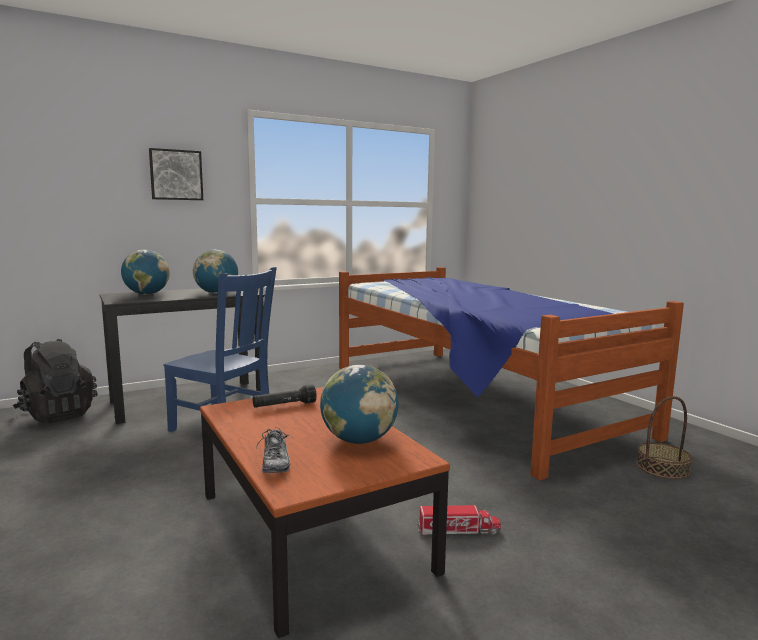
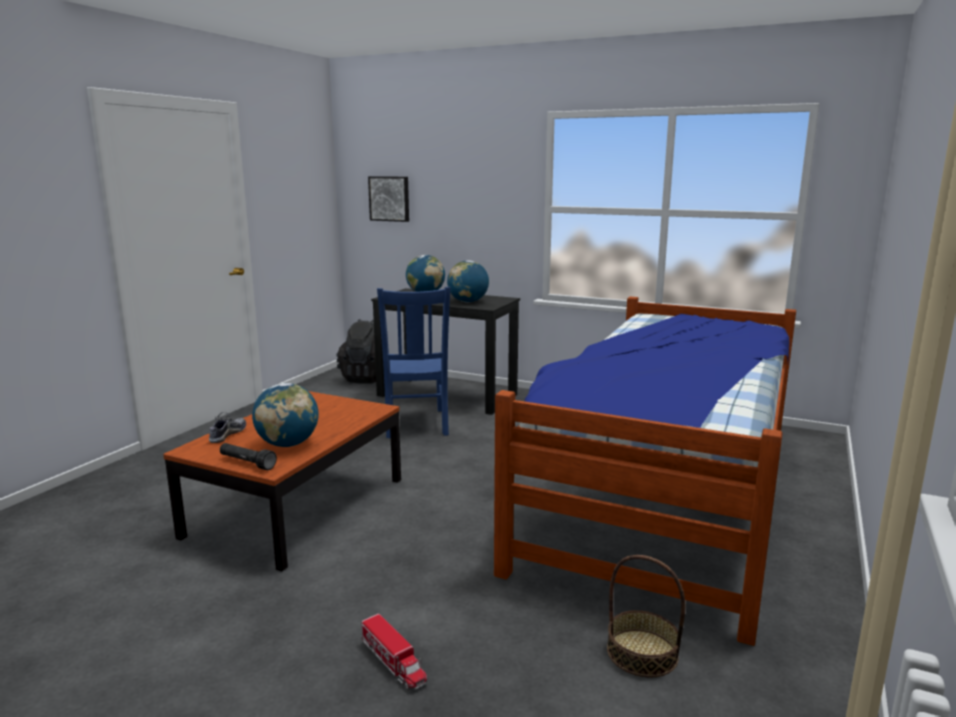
camera: 55 degrees right, 5 degrees up
(176, 175) = (478, 184): picture -> picture (390, 198)
(275, 462) = (227, 435): shoe -> shoe turned 150 degrees clockwise
(284, 406) = (332, 408): black flashlight -> black flashlight (247, 463)
(458, 530) = (351, 560): toy truck -> toy truck (393, 662)

